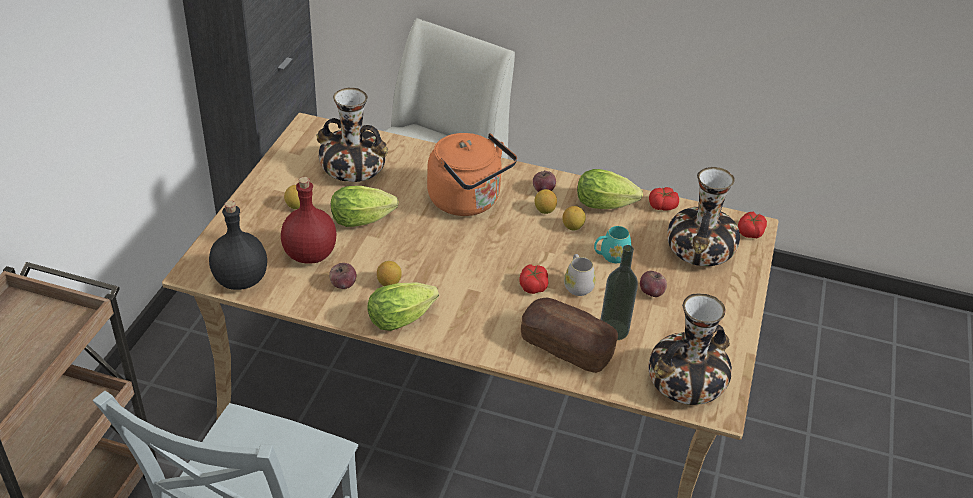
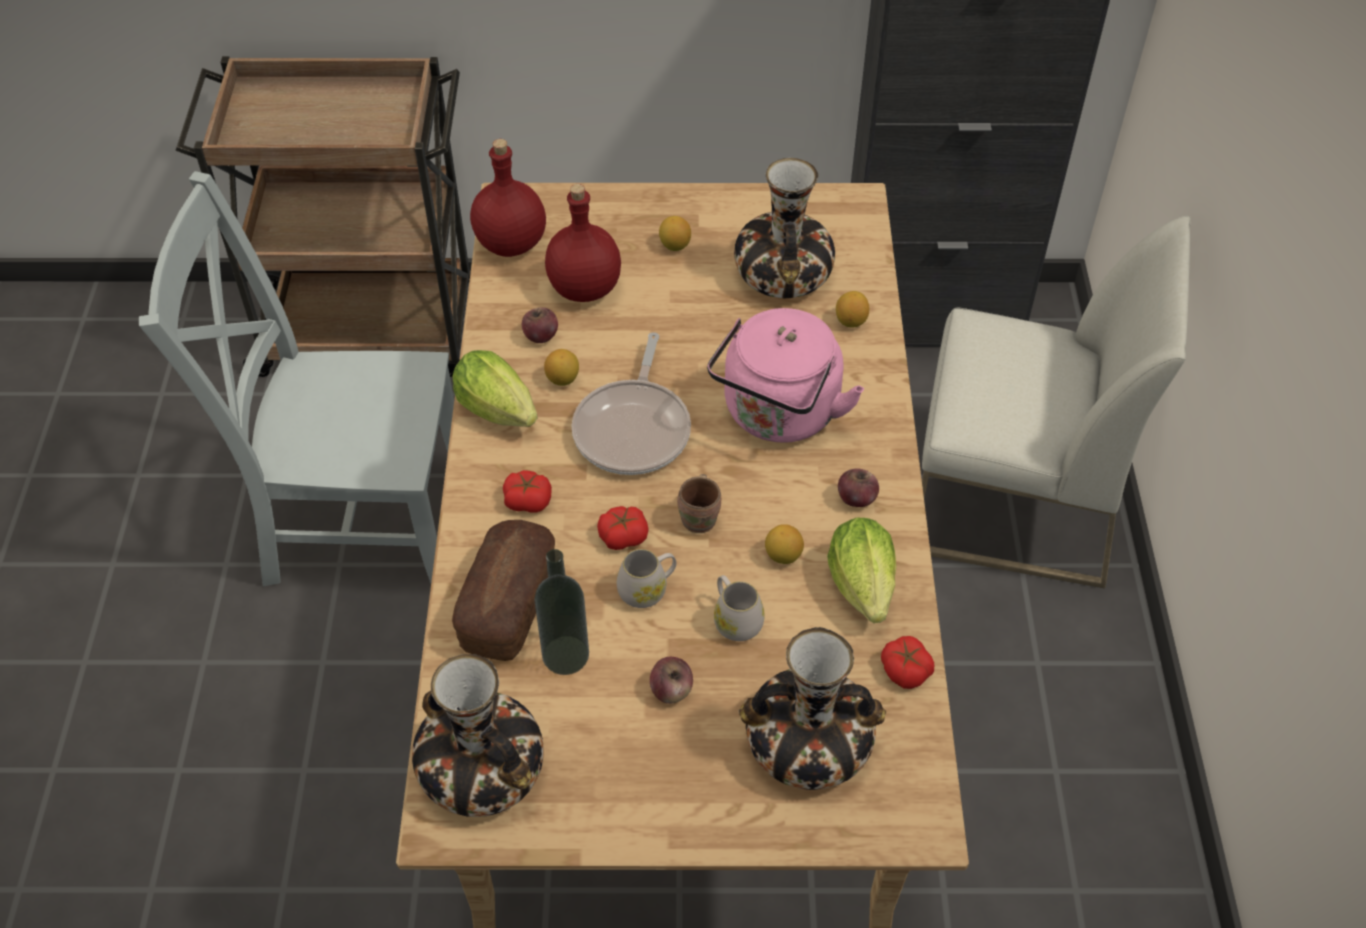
camera: 75 degrees right, 10 degrees up
(241, 279) = (512, 243): black bottle -> red bottle
(365, 220) = (679, 319): lettuce -> none
(448, 261) = (634, 428): none -> frying pan
(468, 201) = (778, 415): orange kettle -> pink kettle
(533, 251) = (701, 519): none -> brown mug
(544, 210) = (806, 511): lemon -> lemon (850, 321)
(610, 256) = (735, 620): turquoise mug -> white mug
(750, 231) = (902, 819): tomato -> tomato (528, 500)

